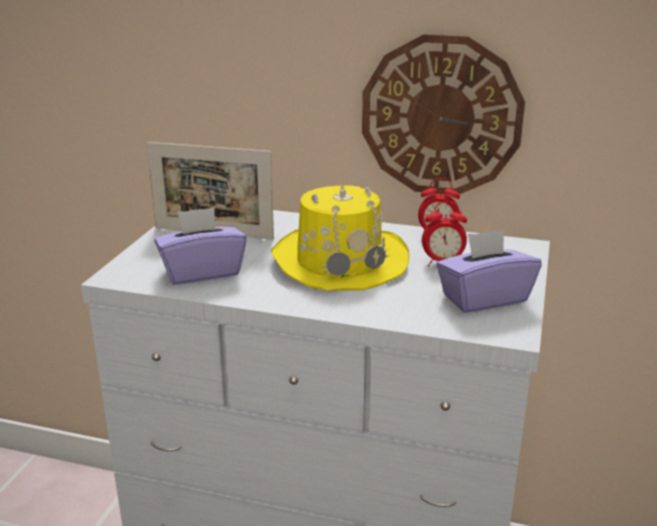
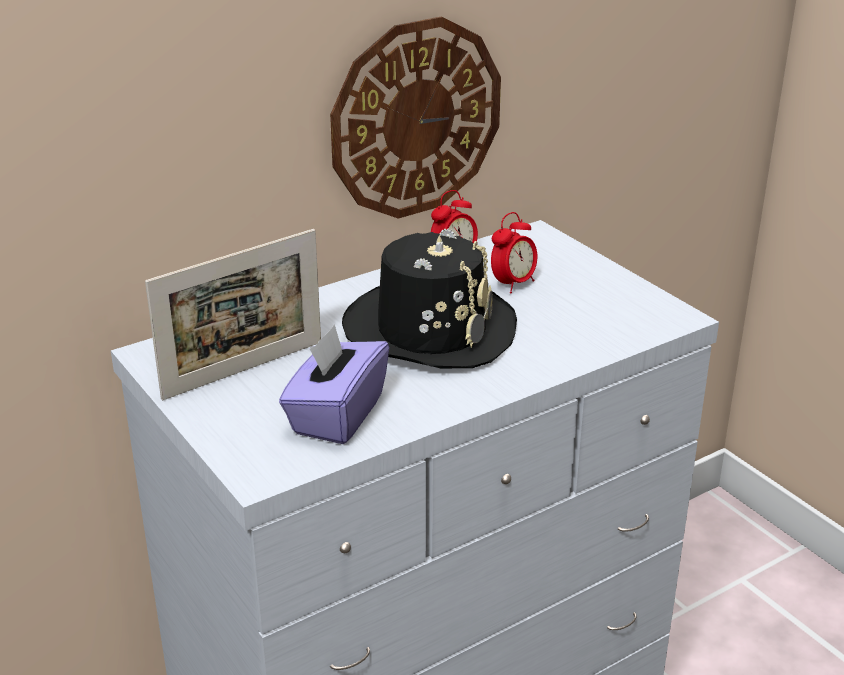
camera: 50 degrees left, 5 degrees up
(339, 261) = (430, 329): yellow hat -> black hat
(484, 298) = (604, 299): purple tissue box -> none

